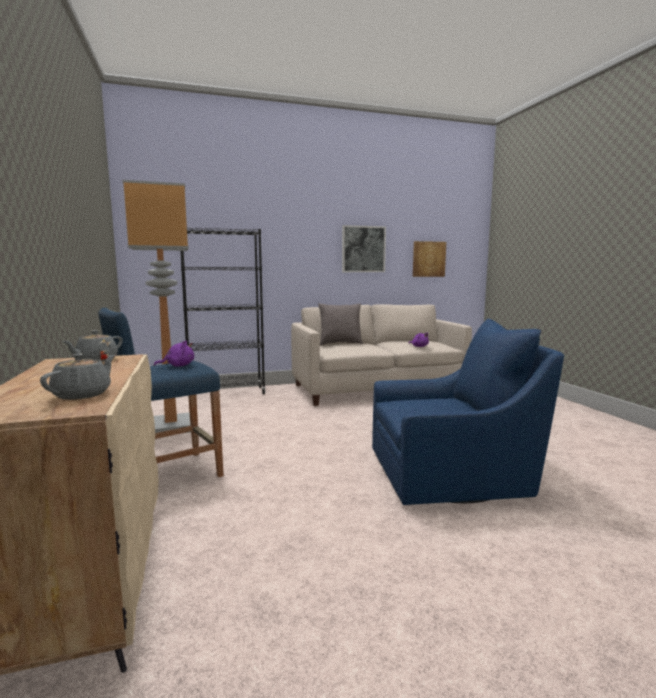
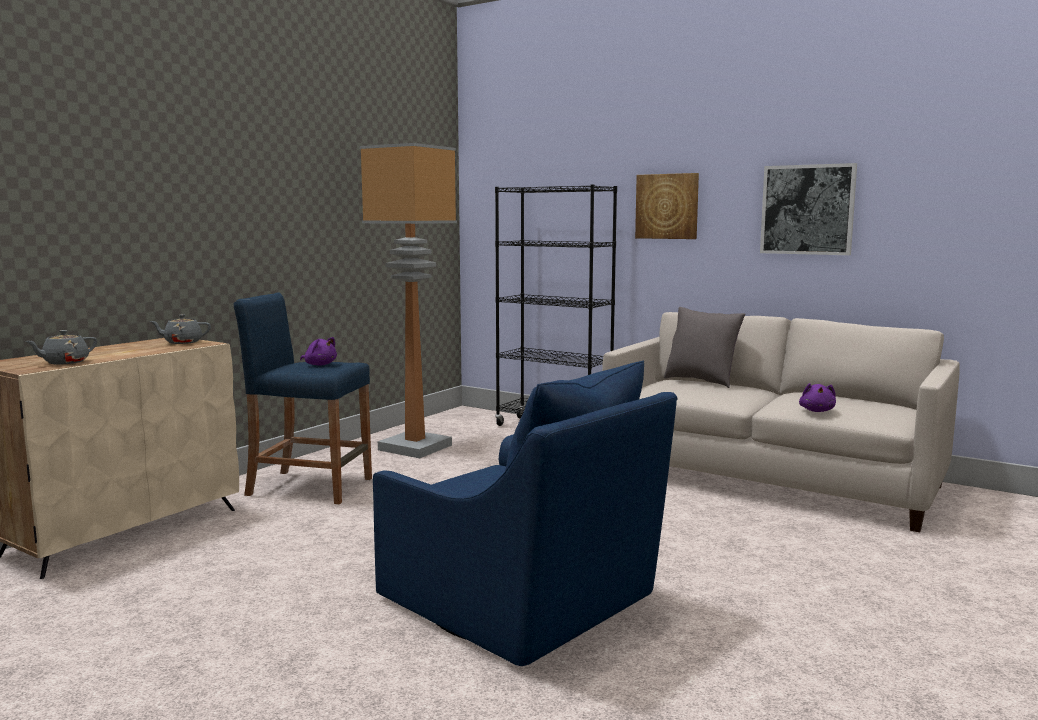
camera: 50 degrees right, 0 degrees up
(83, 394) = (65, 362): grey teapot -> grey teapot turned 150 degrees clockwise
(428, 259) = (967, 229): picture -> picture (667, 206)

